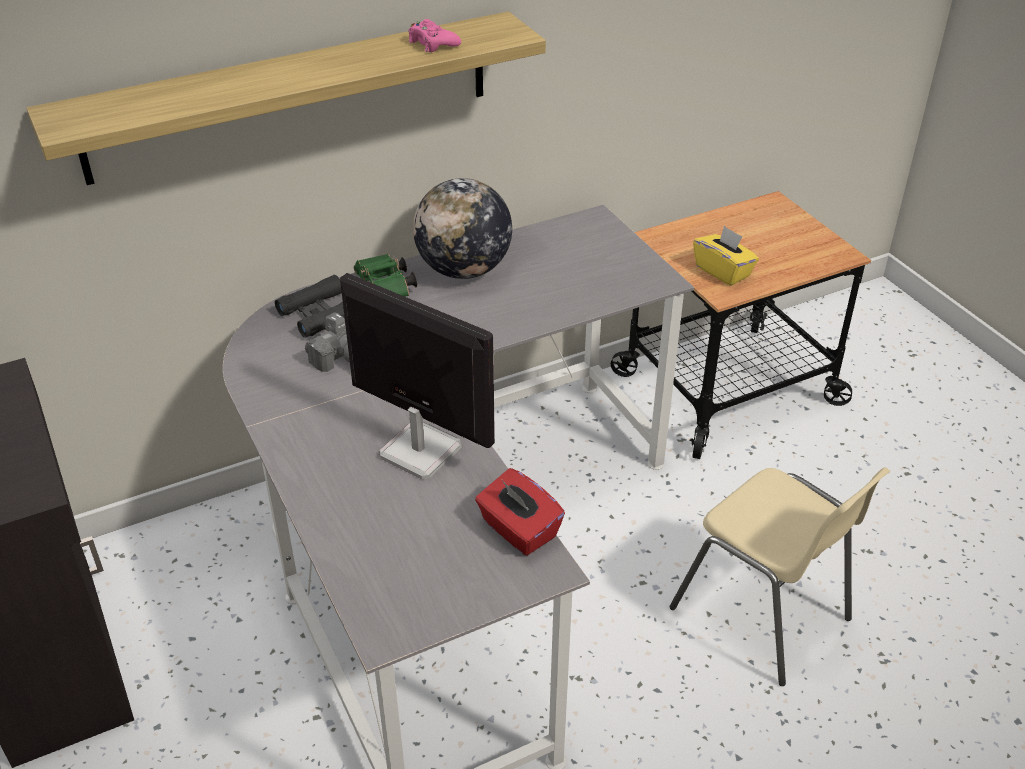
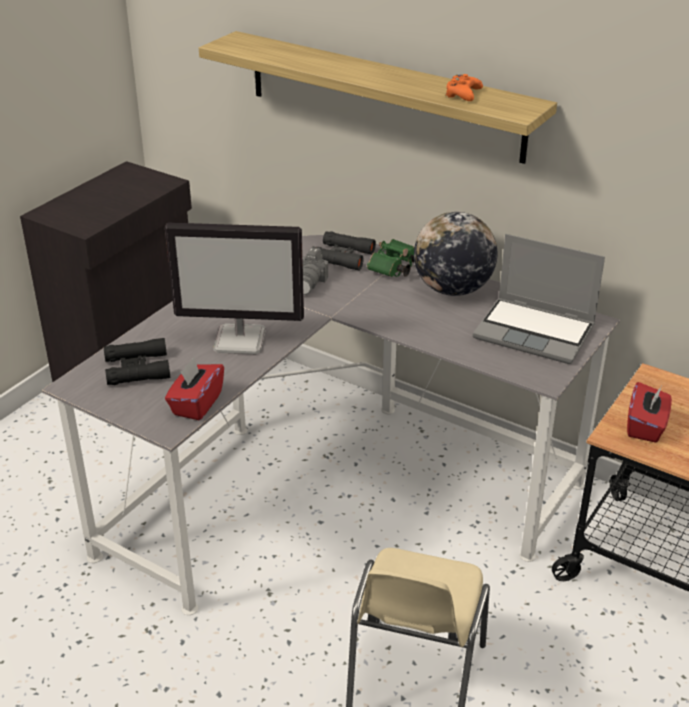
camera: 60 degrees right, 5 degrees down
(400, 560) = (137, 369): none -> black binoculars
(419, 450) = (241, 340): monitor -> monitor turned 90 degrees clockwise
(432, 43) = (463, 94): pink game controller -> orange game controller
(584, 254) = (536, 332): none -> laptop
(723, 271) = (646, 426): yellow tissue box -> red tissue box

